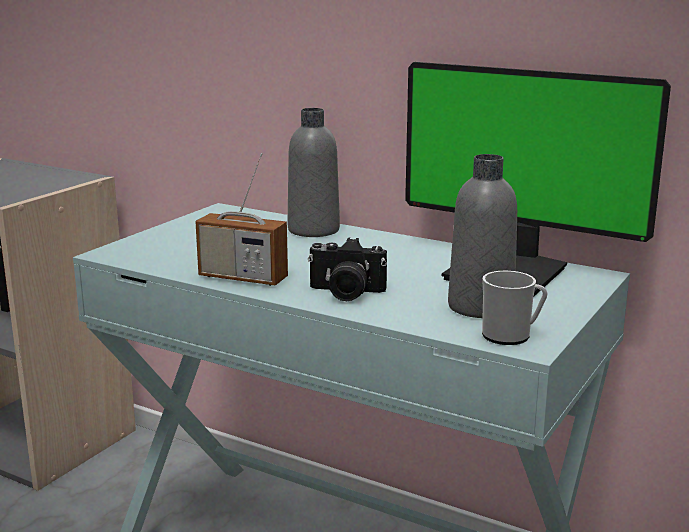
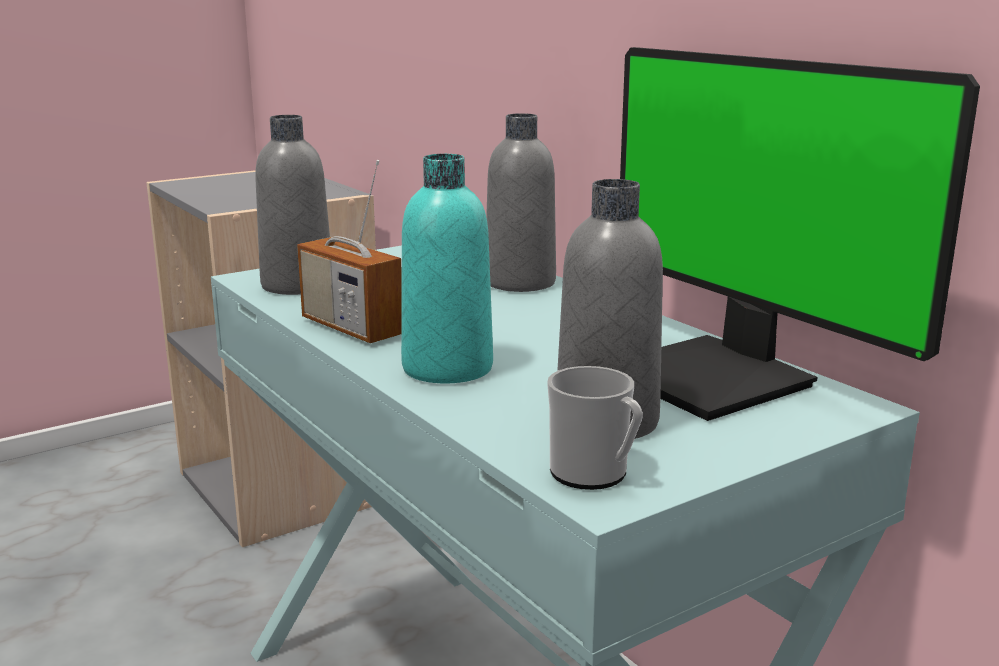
camera: 25 degrees right, 0 degrees up
(155, 254) = (297, 285): none -> grey bottle
(345, 293) = (447, 368): camera -> turquoise bottle

